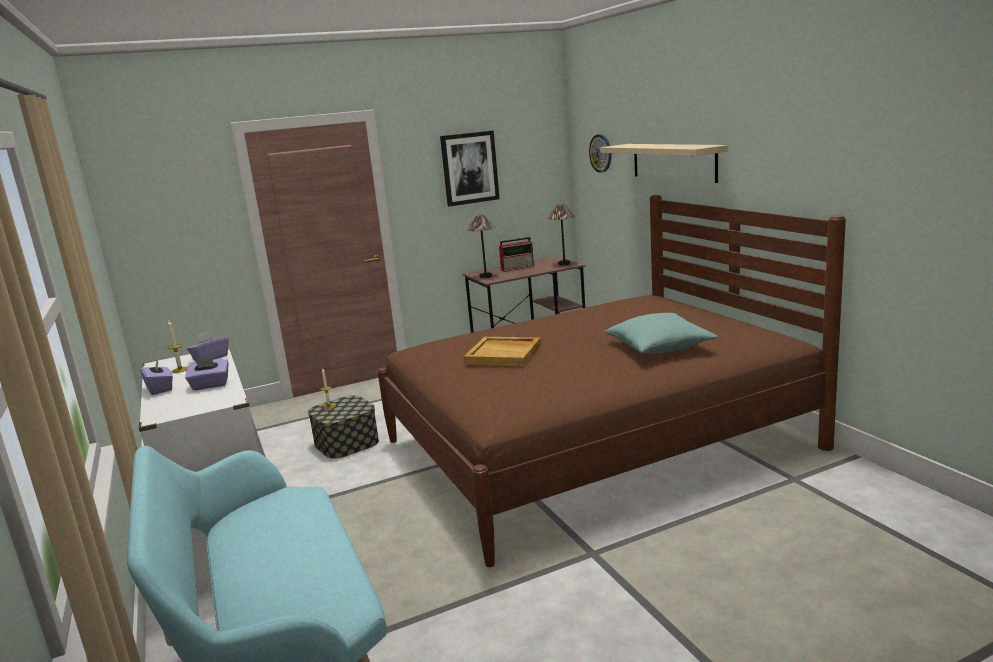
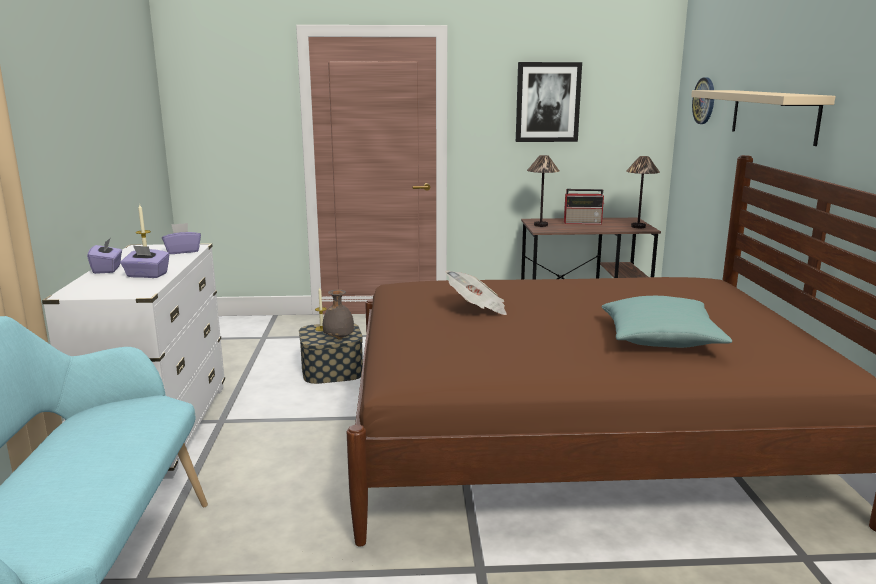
camera: 20 degrees right, 0 degrees up
(353, 411) = (338, 338): none -> grey vase
(504, 354) = (477, 309): beige tray -> newspaper

